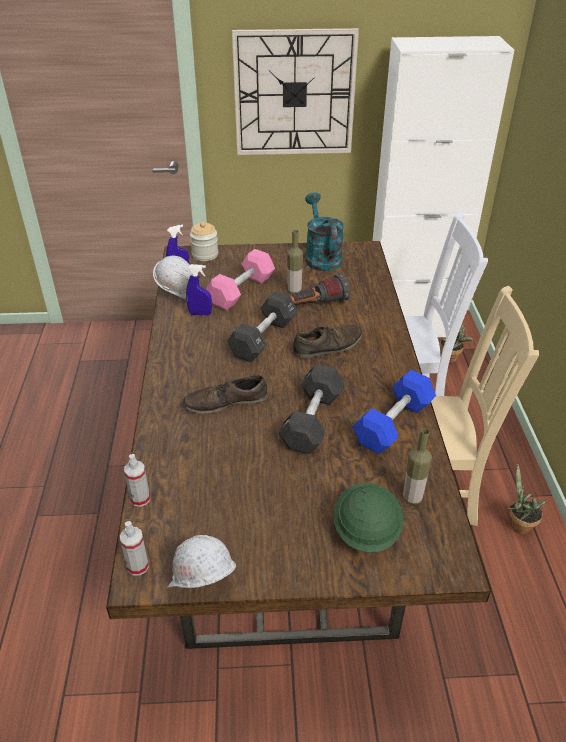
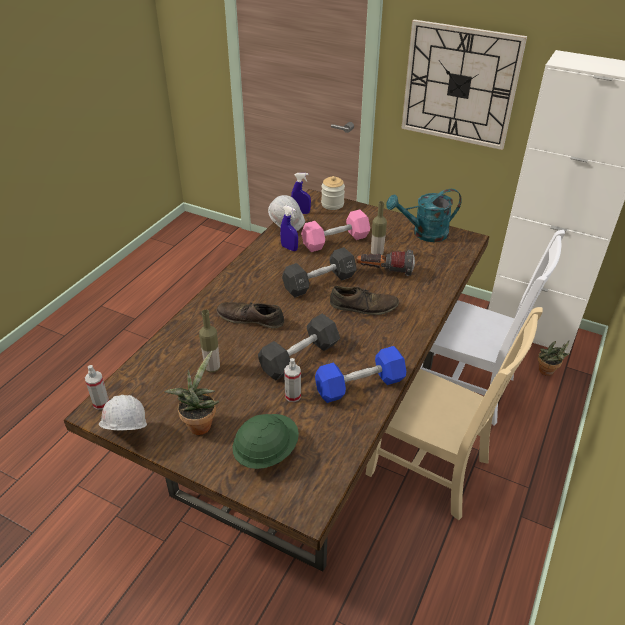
camera: 30 degrees right, 0 degrees up
(140, 499) = (139, 361): spray bottle -> spray bottle (293, 396)
(321, 257) = (424, 234): turquoise watering can -> turquoise watering can turned 120 degrees counterclockwise
(412, 498) = (322, 446): bottle -> bottle (212, 368)
(518, 525) = (498, 538): potted plant -> potted plant (199, 423)

